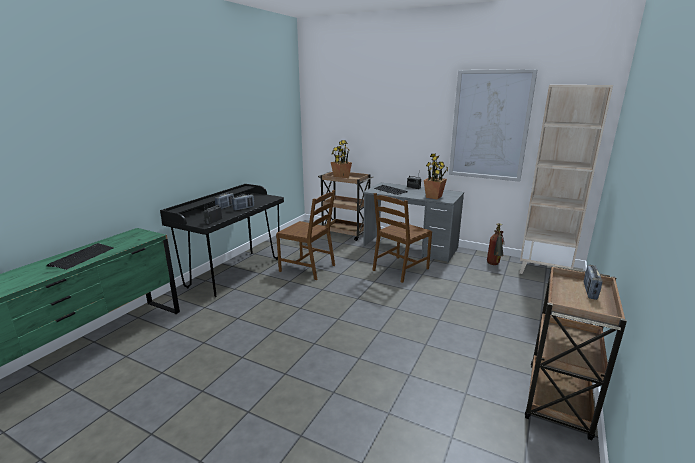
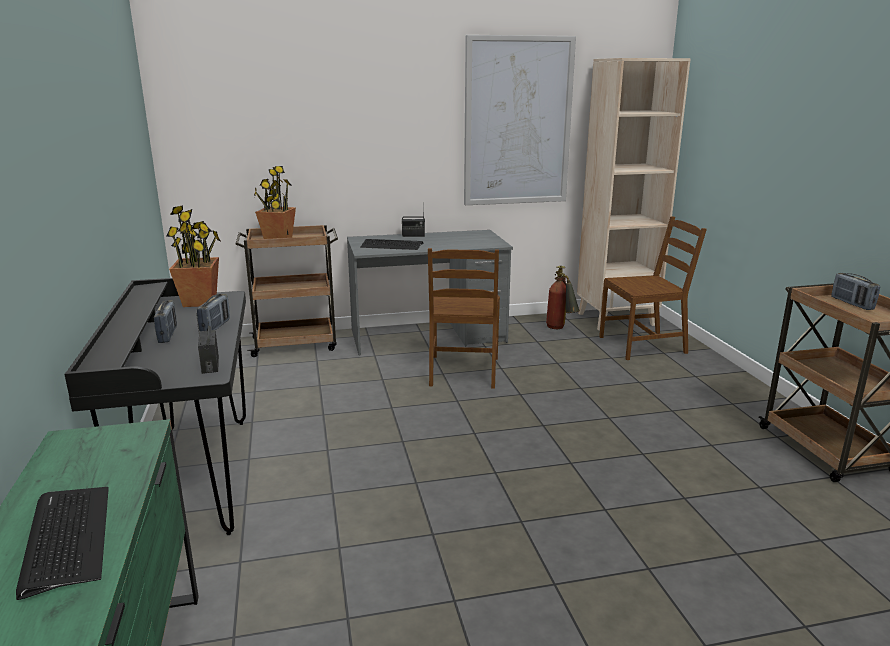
camera: 40 degrees left, 0 degrees up
(308, 268) = (324, 418): brown chair -> brown chair (643, 345)
(434, 197) = (470, 243): potted plant -> potted plant (200, 302)

